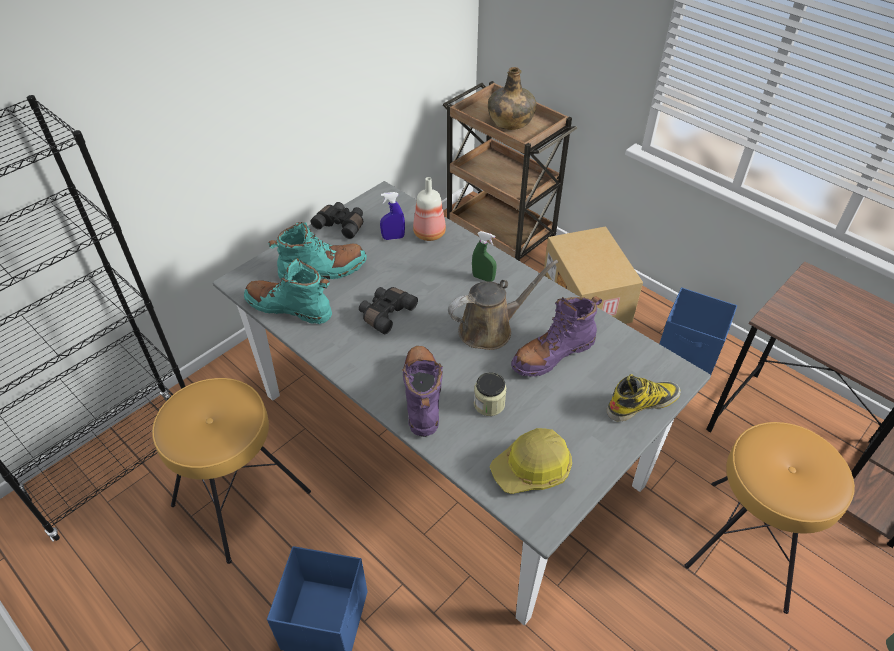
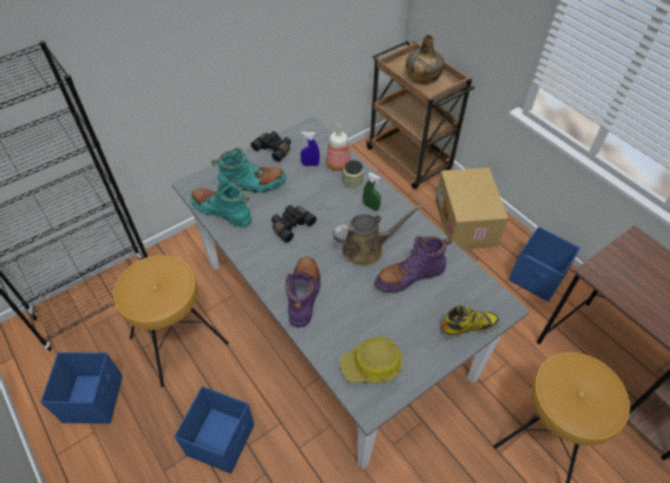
camera: 10 degrees right, 5 degrees up
(133, 595) = (94, 398): none -> blue storage box
(489, 404) = (352, 309): jar -> jar (353, 181)

